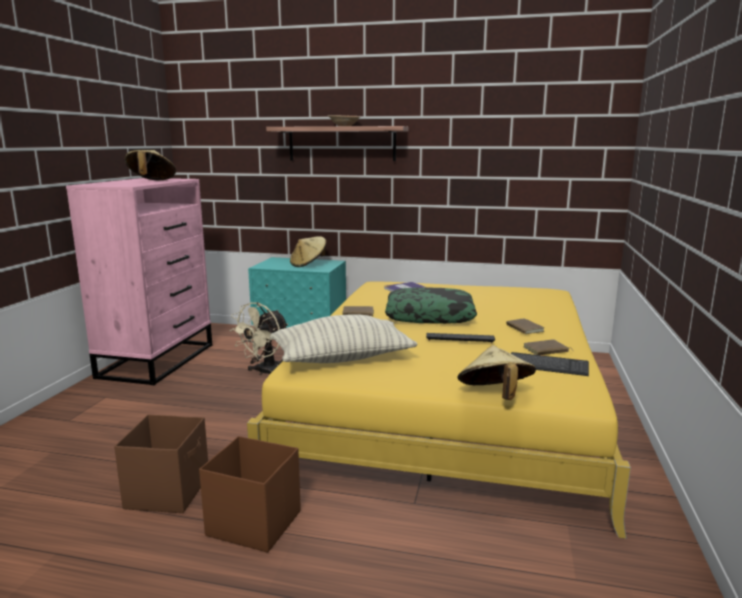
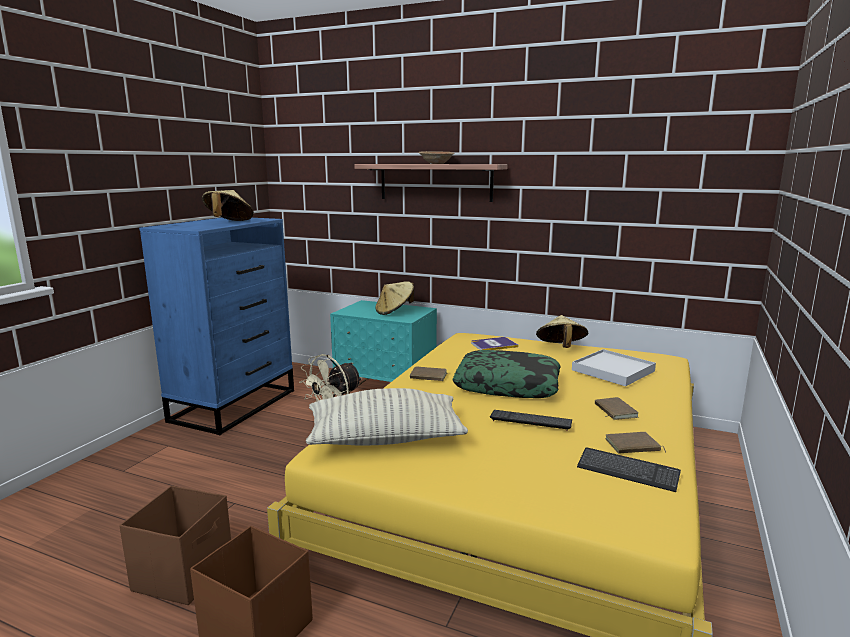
camera: 10 degrees right, 0 degrees up
(158, 360) = (235, 405): pink dresser -> blue dresser
(495, 396) = (544, 514): beige hat -> beige hat (560, 348)
(513, 301) = (613, 371): none -> white tray

